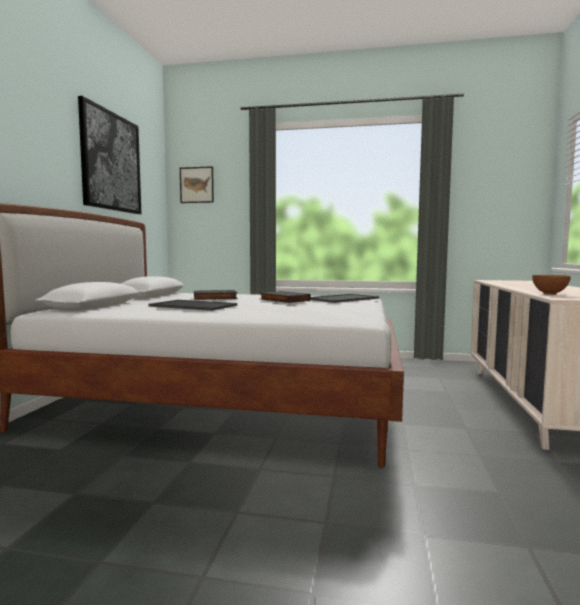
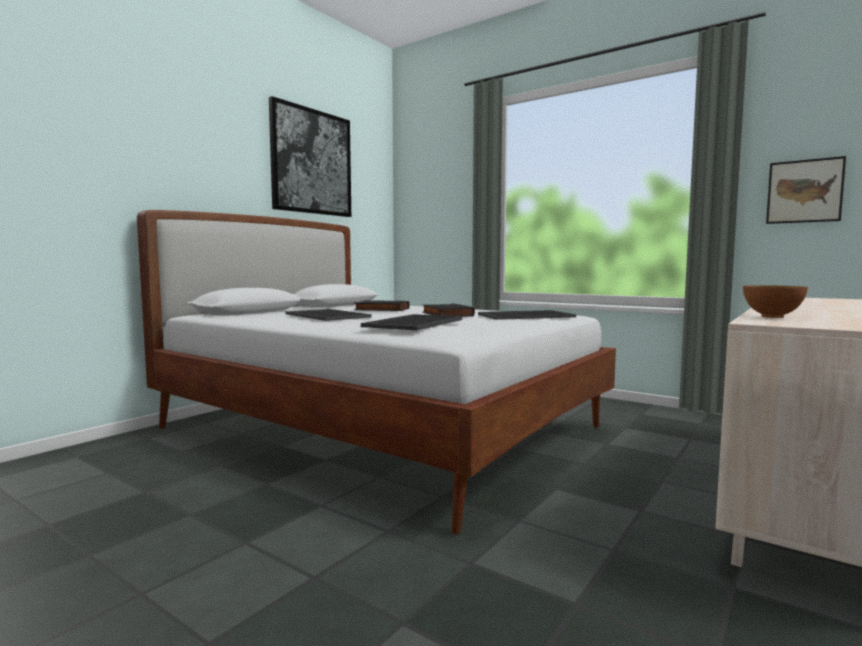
camera: 25 degrees right, 0 degrees up
(196, 185) = (422, 180): picture -> picture (804, 191)
(302, 309) = (415, 323): none -> tray

